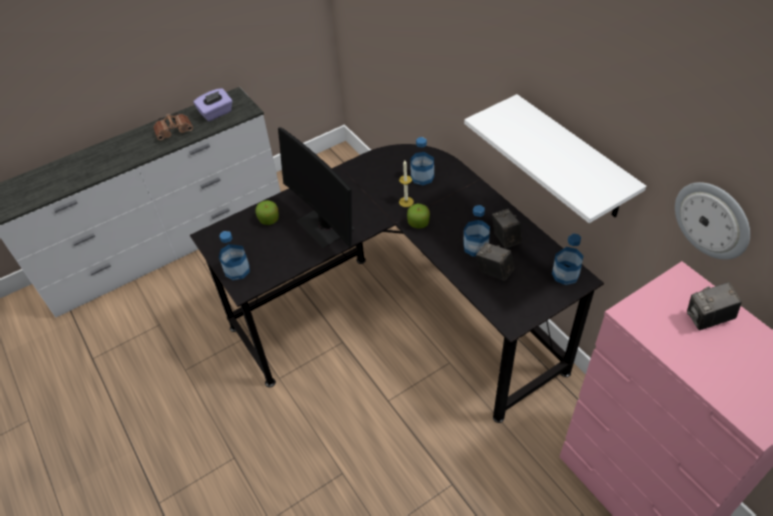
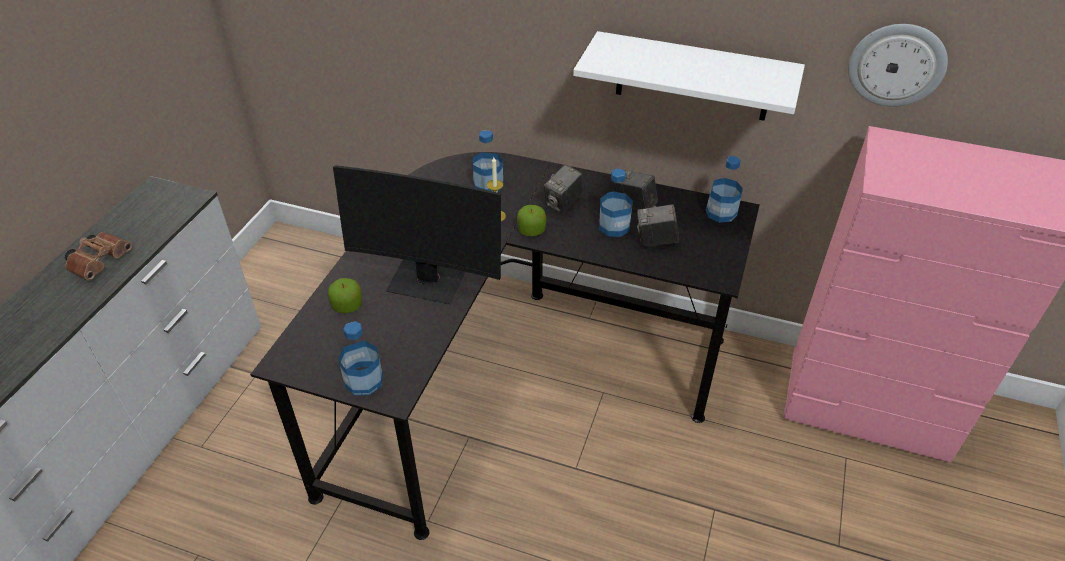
camera: 40 degrees left, 5 degrees down
(216, 113) = (146, 217): purple tissue box -> none
(707, 319) = (940, 160): camera -> camera (563, 204)

